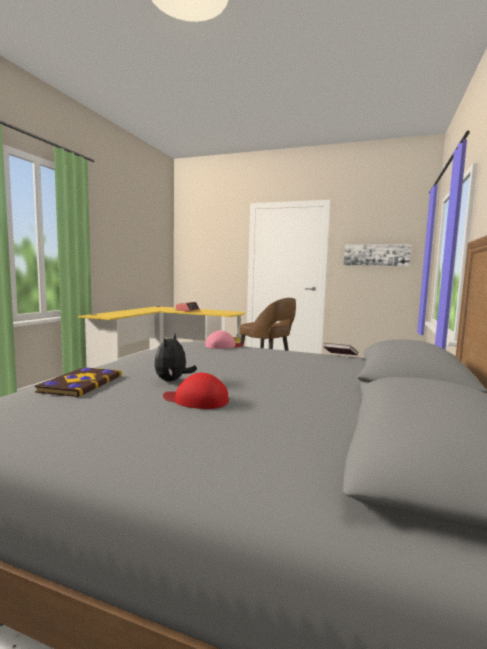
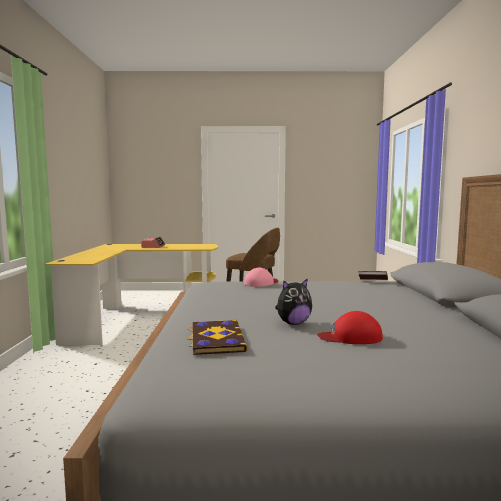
camera: 20 degrees left, 0 degrees up
(172, 381) = (293, 323): plush toy -> plush toy turned 105 degrees counterclockwise
(376, 255) = (330, 181): picture -> none

